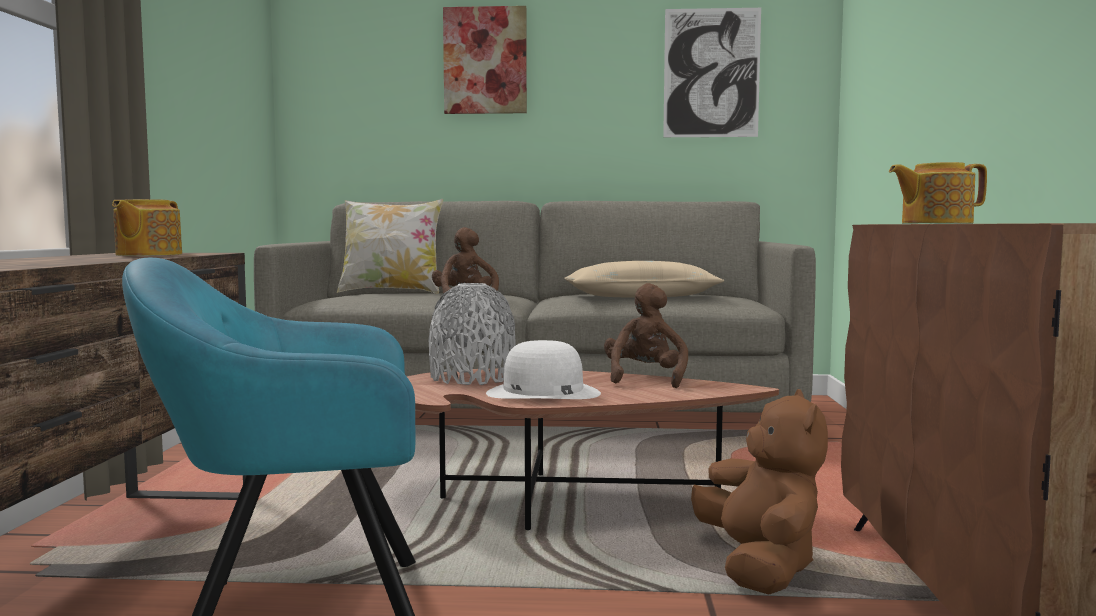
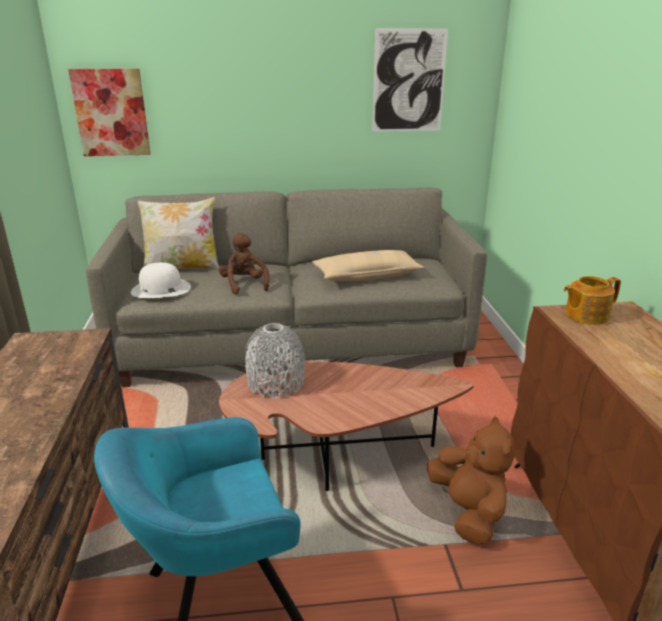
camera: 10 degrees left, 20 degrees up
(147, 255) = (52, 361): teapot -> none
(485, 61) = (233, 70): picture -> picture (111, 113)
(542, 393) = (330, 406): white hat -> white hat (160, 289)
(645, 379) = (388, 375): brown plush toy -> none

